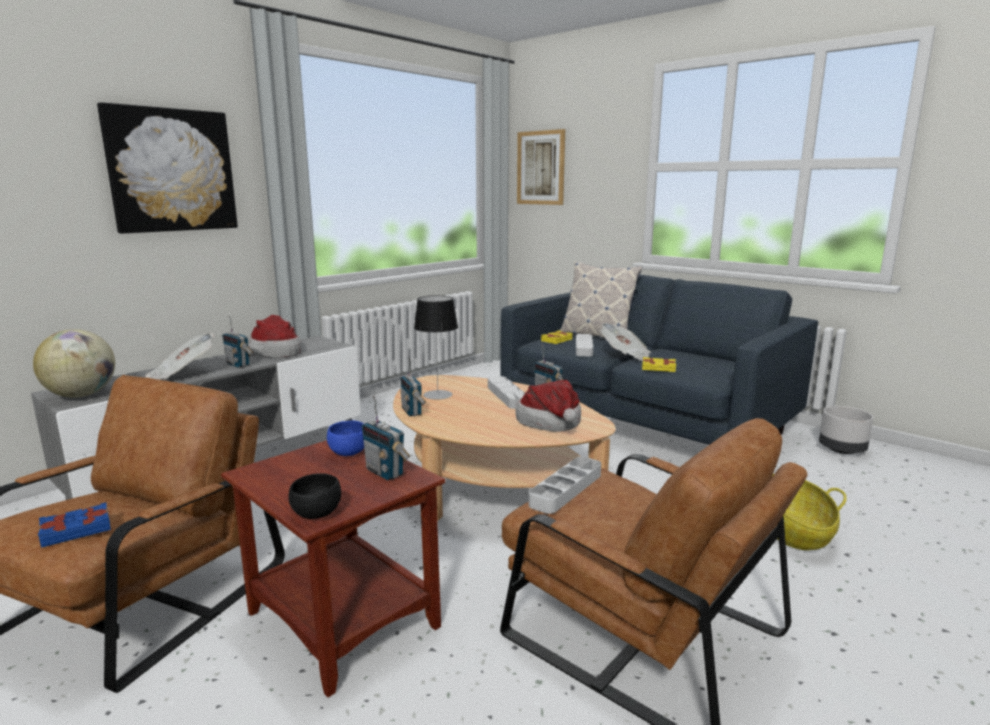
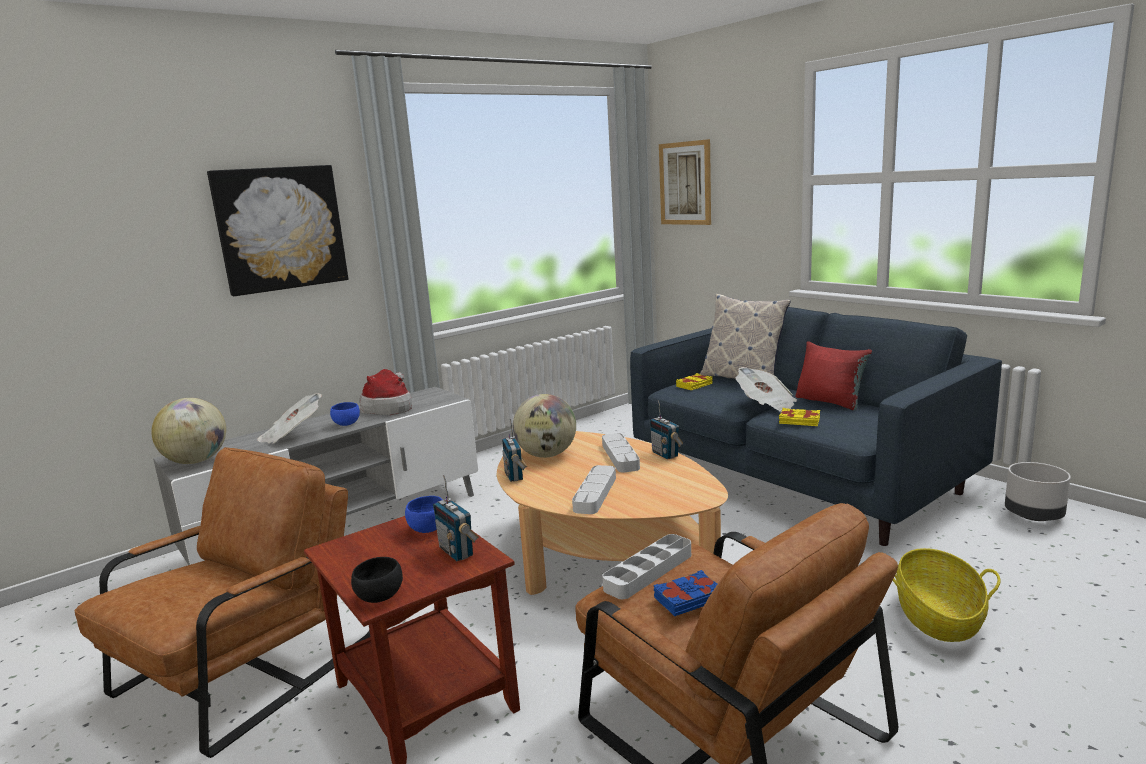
camera: 10 degrees right, 0 degrees up
(76, 530) = (175, 602): blue book -> blue book (688, 598)
(238, 364) = (348, 424): radio -> blue bowl
(437, 395) = (546, 455): table lamp -> globe
(551, 423) = (657, 491): hat -> none
(584, 348) = (721, 395): grey tray -> grey tray (595, 493)
(678, 354) = (830, 402): none -> red pillow

